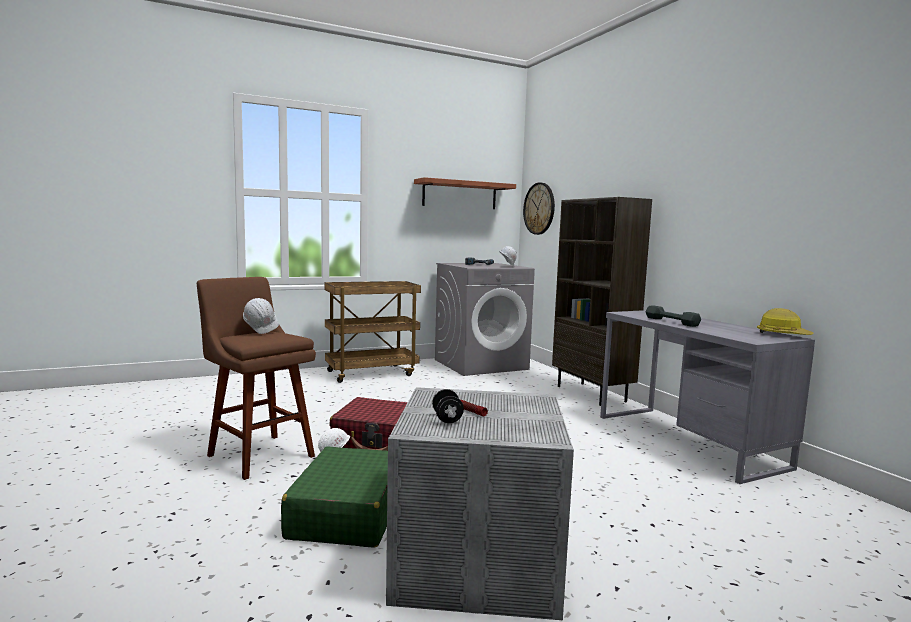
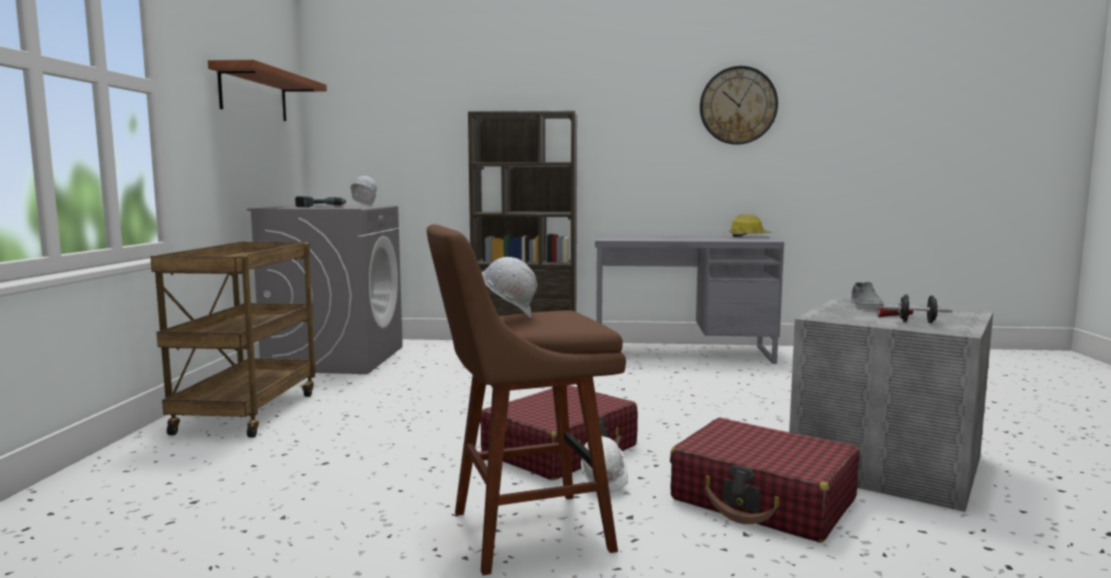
camera: 60 degrees left, 0 degrees up
(348, 512) = (763, 500): green suitcase -> red suitcase
(516, 403) = (865, 306): none -> grey shoe
(539, 208) = (355, 123): wall clock -> wall clock (738, 105)
(671, 322) = (670, 239): grey dumbbell -> none

